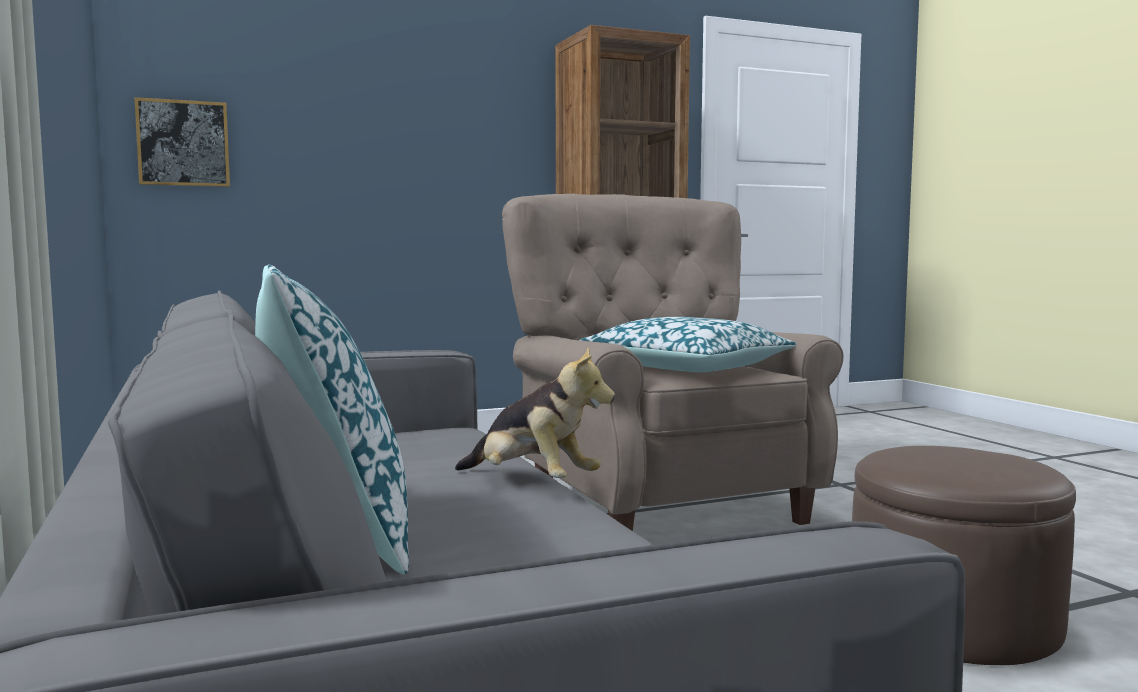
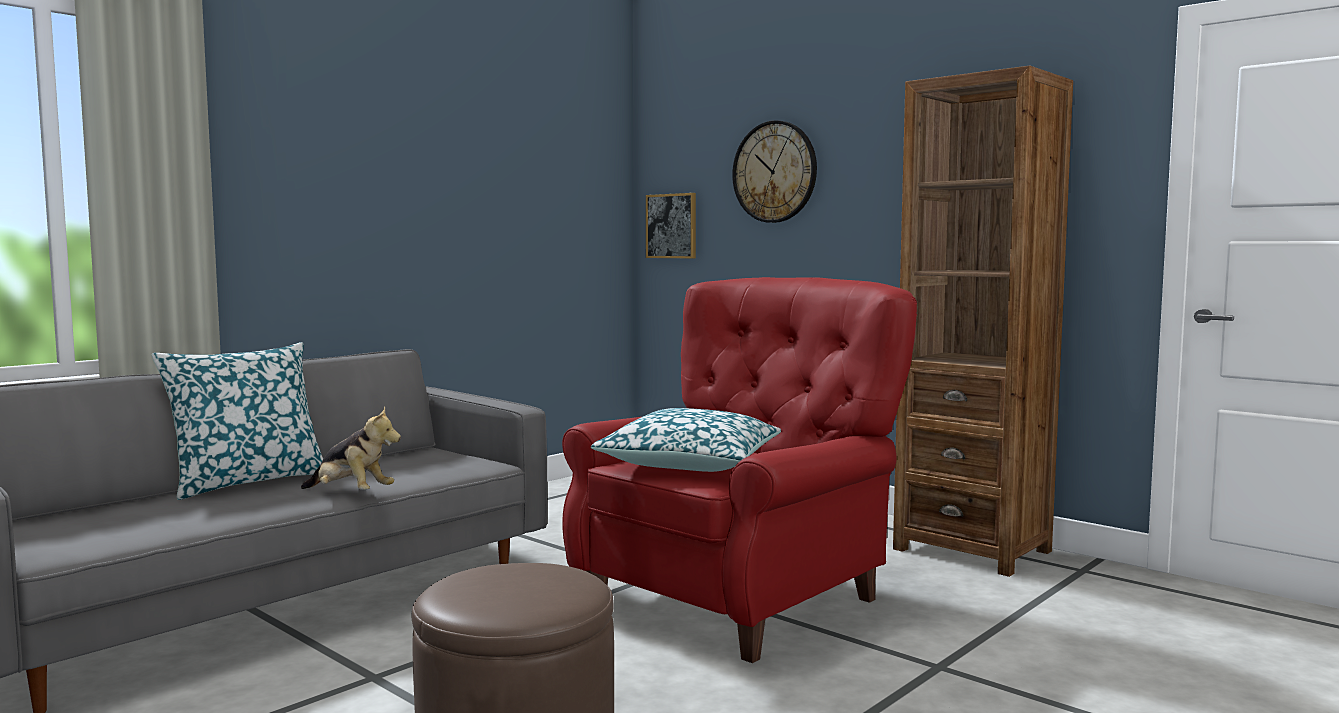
camera: 65 degrees right, 0 degrees up
(350, 91) = (774, 172): none -> wall clock
(532, 483) = (351, 494): plush toy -> plush toy turned 75 degrees counterclockwise
(658, 503) = (741, 598): beige armchair -> red armchair

